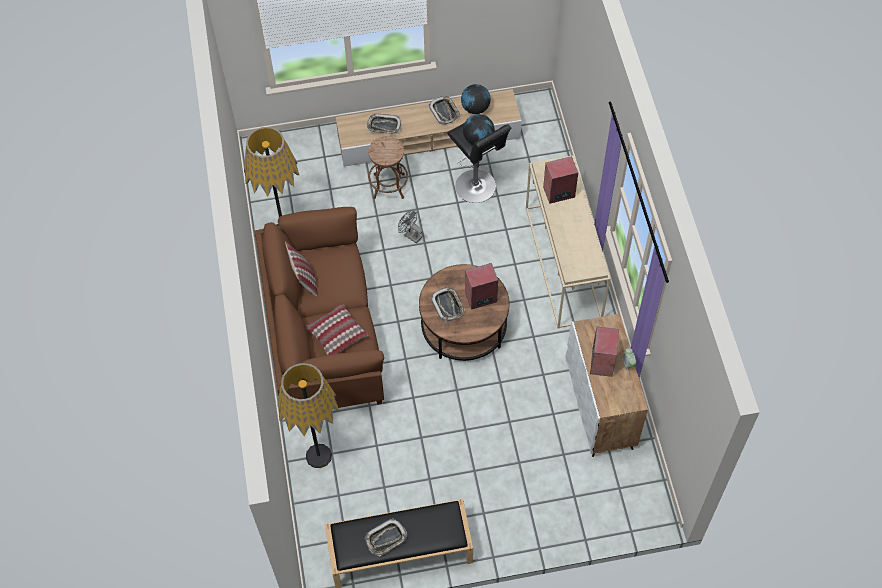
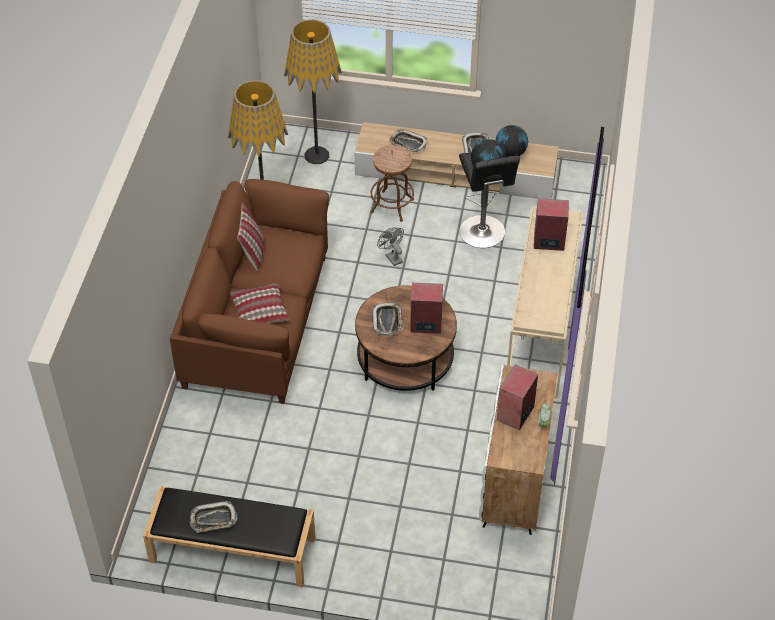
camera: 20 degrees right, 10 degrees down
(318, 455) = (195, 431): floor lamp -> floor lamp (316, 155)

